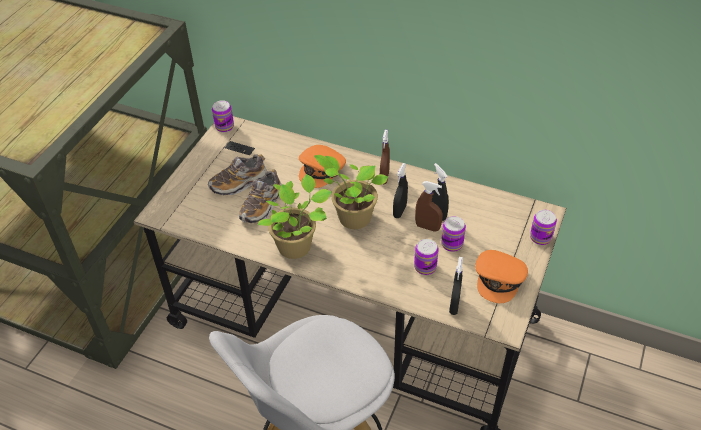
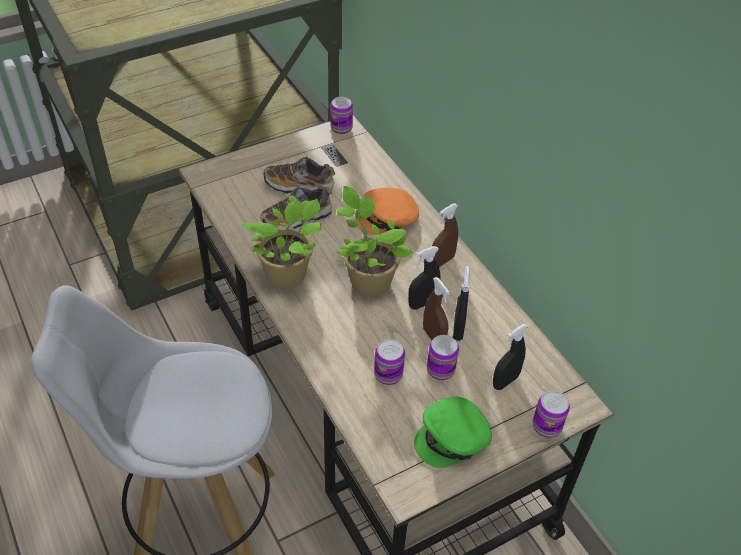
camera: 35 degrees right, 0 degrees up
(454, 305) = (376, 432): black spray bottle -> black spray bottle (505, 381)
(499, 279) = (453, 438): orange cap -> green cap

